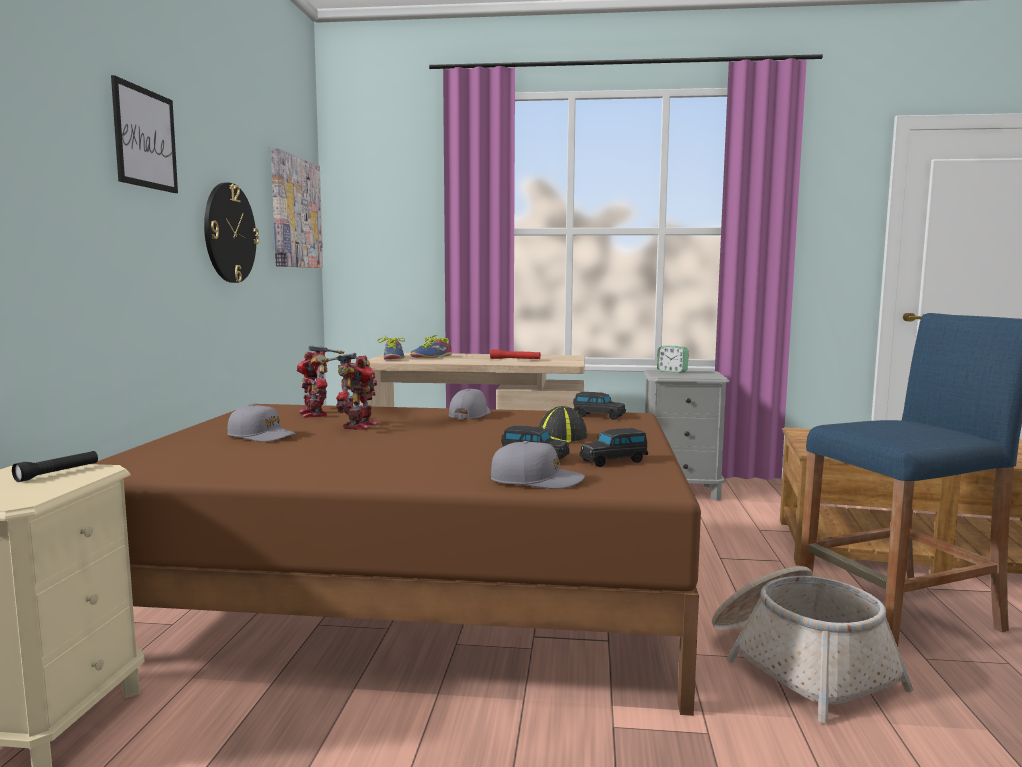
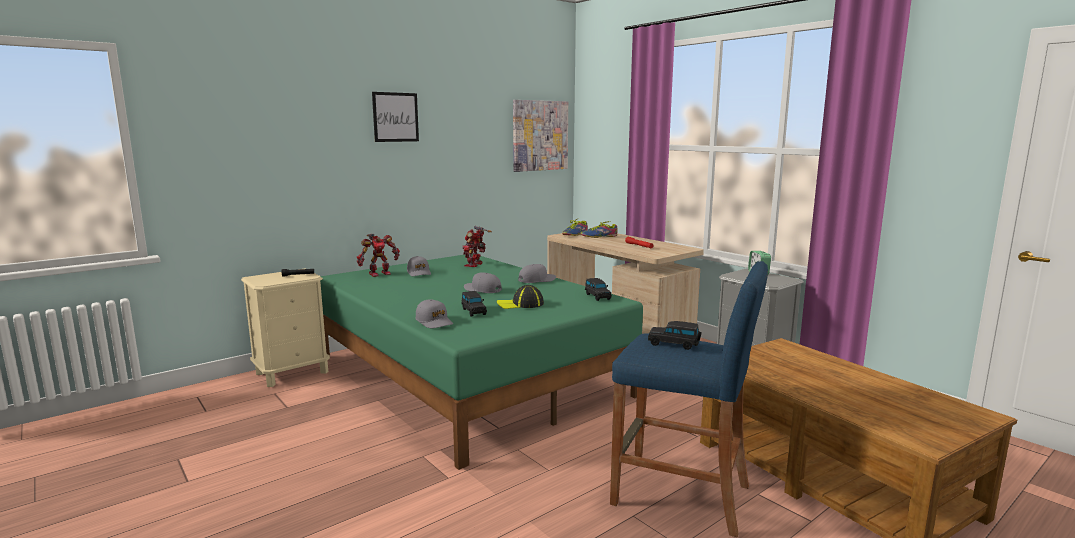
camera: 45 degrees right, 5 degrees up
(229, 233) = (466, 156): wall clock -> none
(357, 426) = (468, 275): toy robot -> toy robot (379, 273)
(414, 594) = (469, 375): brown bed -> green bed
(445, 435) = (482, 290): none -> grey cap
(614, 461) = (499, 323): black toy car -> black toy car (674, 344)
(798, 664) = (555, 480): basket -> none

